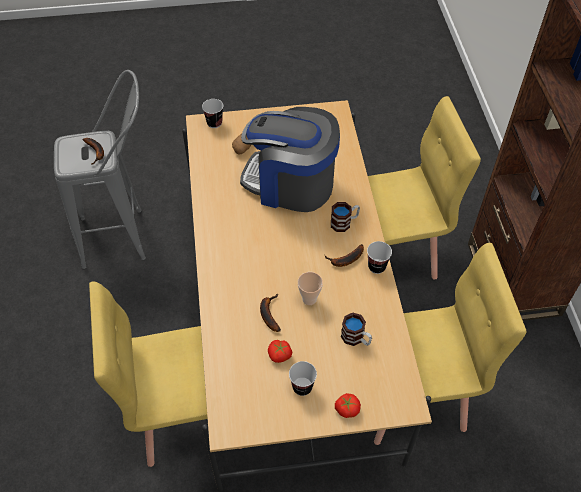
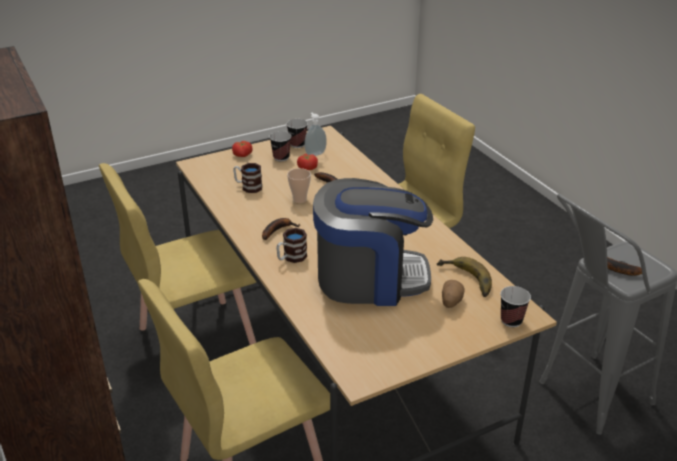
camera: 160 degrees right, 20 degrees down
(221, 162) = (464, 281): none -> banana
(259, 383) = (315, 153): none -> soap dispenser
(376, 267) = (244, 232): cup -> cup (297, 144)

